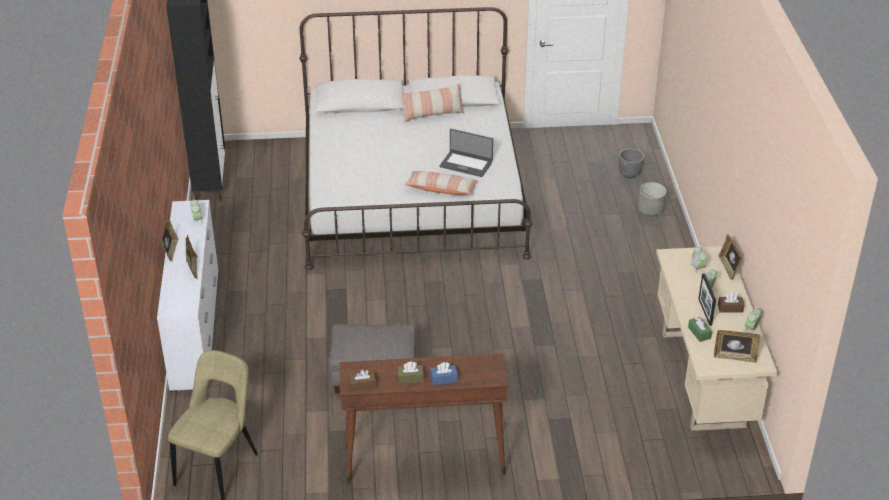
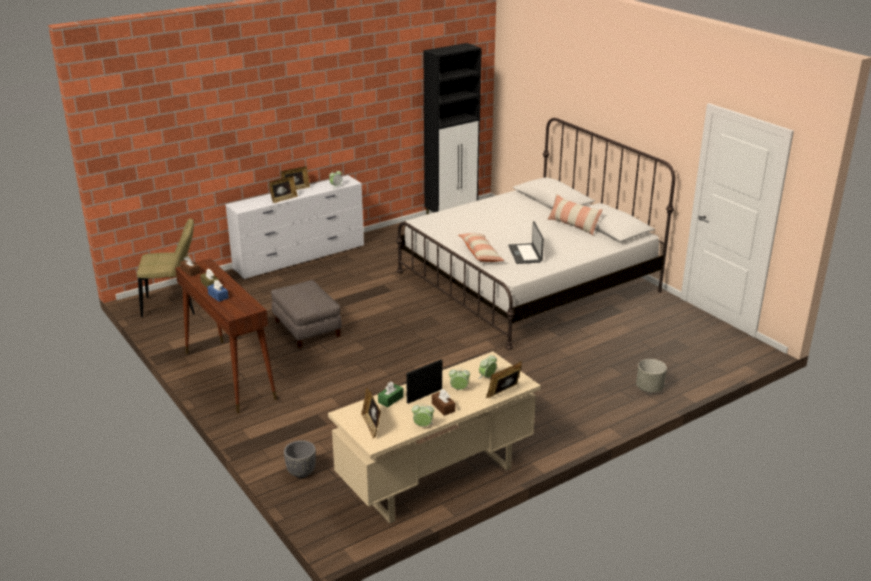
camera: 60 degrees right, 10 degrees down
(629, 175) = (687, 364): grey planter -> grey planter (301, 473)

